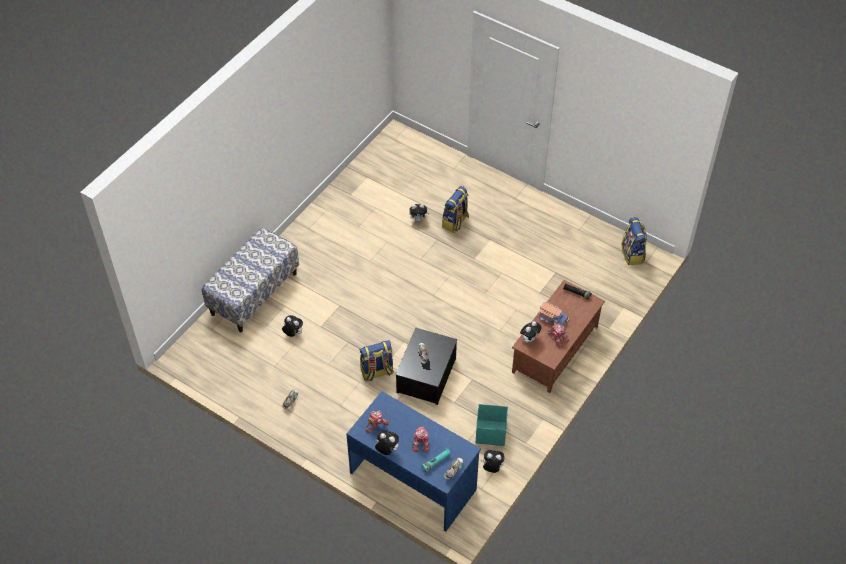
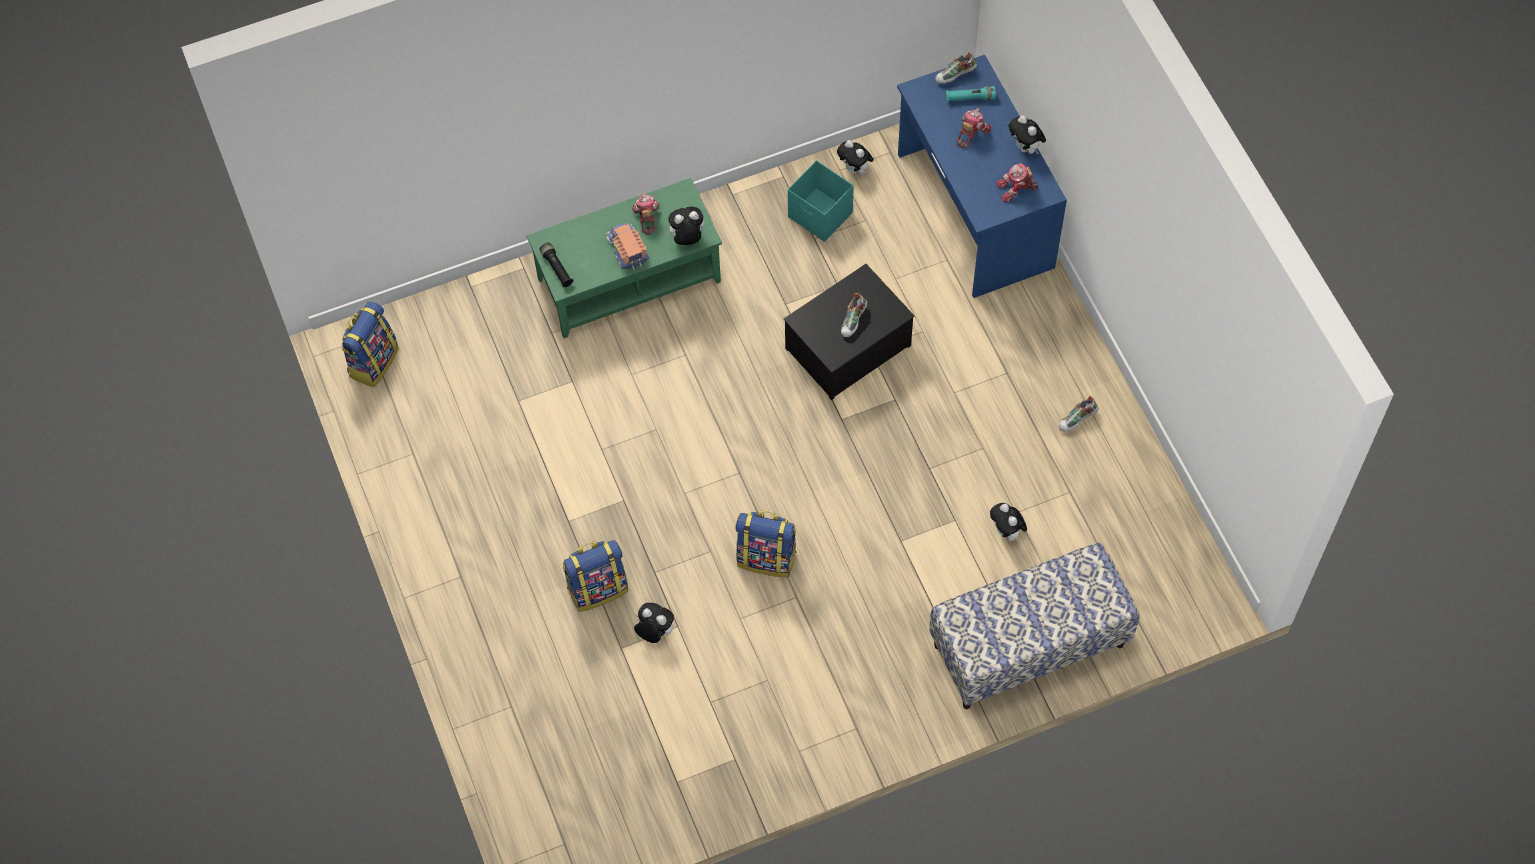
camera: 145 degrees left, 10 degrees up
(377, 372) = (918, 393): backpack -> backpack (767, 557)
(554, 349) = (629, 281): brown coffee table -> green coffee table

